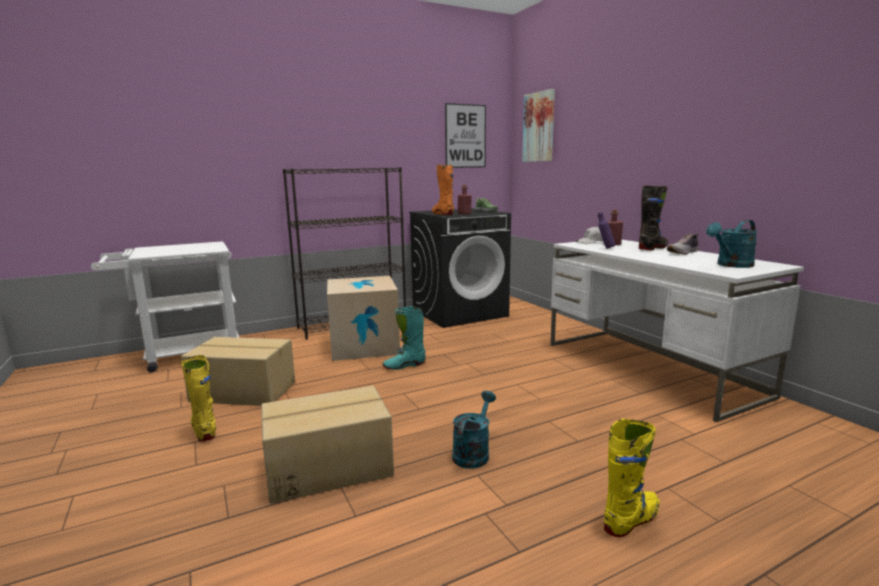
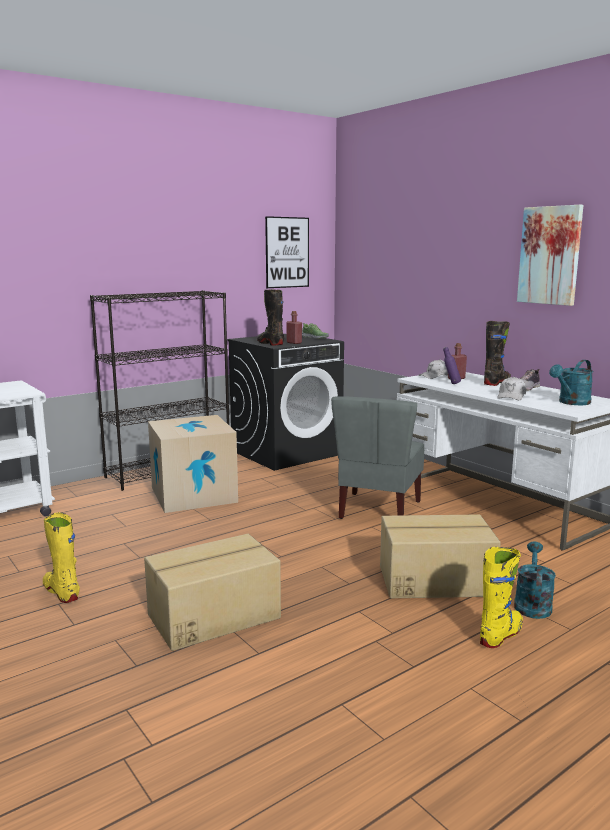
camera: 10 degrees left, 0 degrees up
(244, 391) = (81, 550): cardboard box -> cardboard box (434, 580)
(404, 365) = (248, 514): turquoise boot -> none
(442, 214) = (270, 343): orange boot -> black boot
(473, 453) = (349, 593): turquoise watering can -> turquoise watering can (532, 604)
(528, 368) = (378, 510): none -> grey chair
(539, 127) = (369, 245): picture -> picture (550, 255)
(665, 259) = (511, 396): none -> white cap

